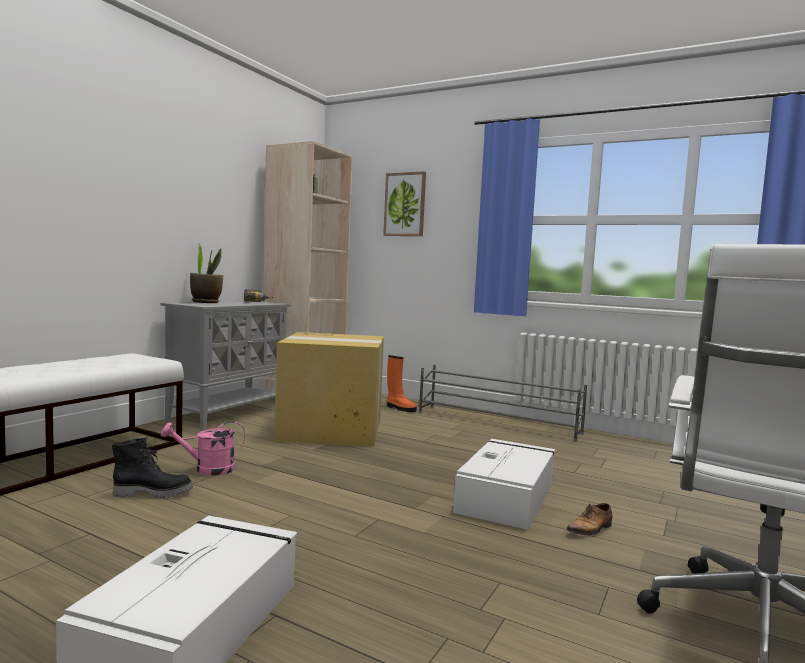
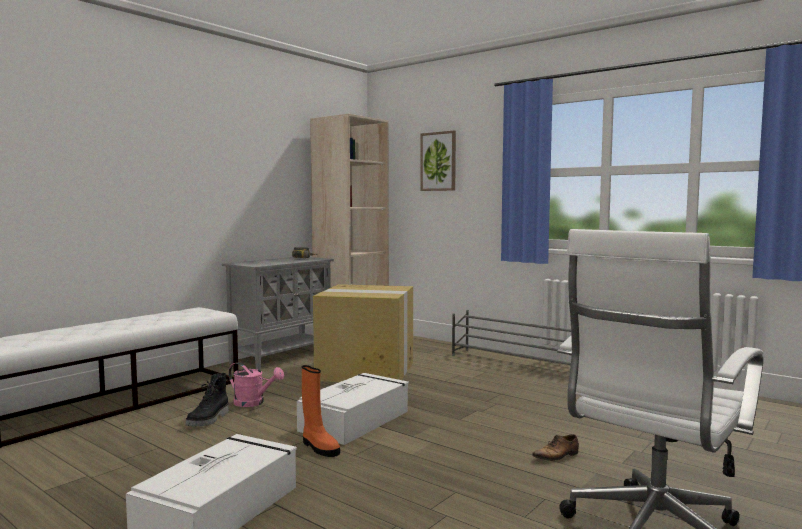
camera: 10 degrees right, 0 degrees up
(153, 493) = (209, 420): black boot -> black boot turned 105 degrees clockwise
(206, 302) = (259, 261): potted plant -> none
(207, 469) = (254, 403): pink watering can -> pink watering can turned 150 degrees counterclockwise
(400, 408) = (436, 351): orange boot -> orange boot (319, 447)
(506, 496) = (496, 428): white storage box -> white storage box (356, 420)

